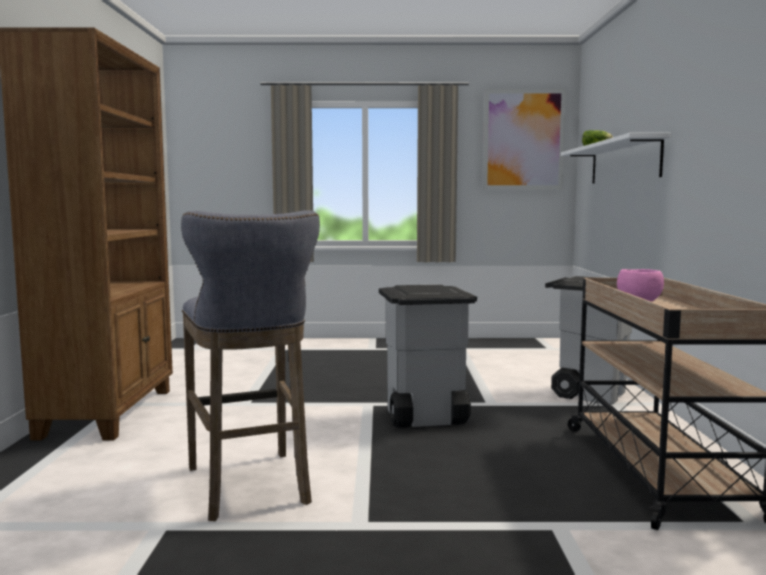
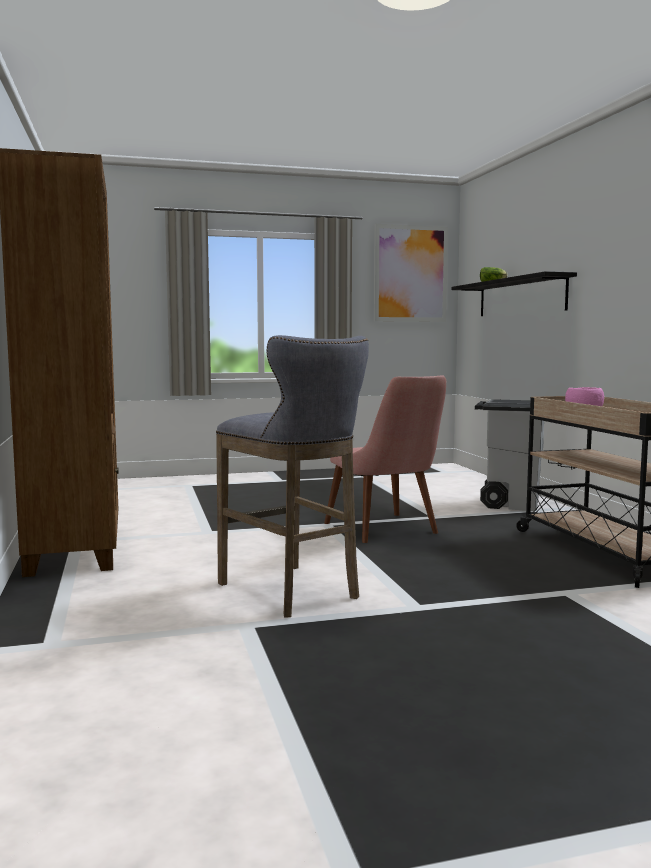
camera: 15 degrees left, 0 degrees up
(424, 418) = (388, 531): grey trash can -> pink chair
(623, 162) = (520, 297): white shelf -> black shelf

